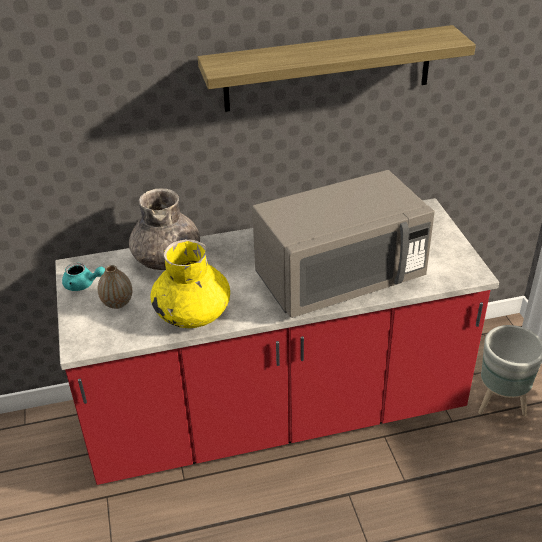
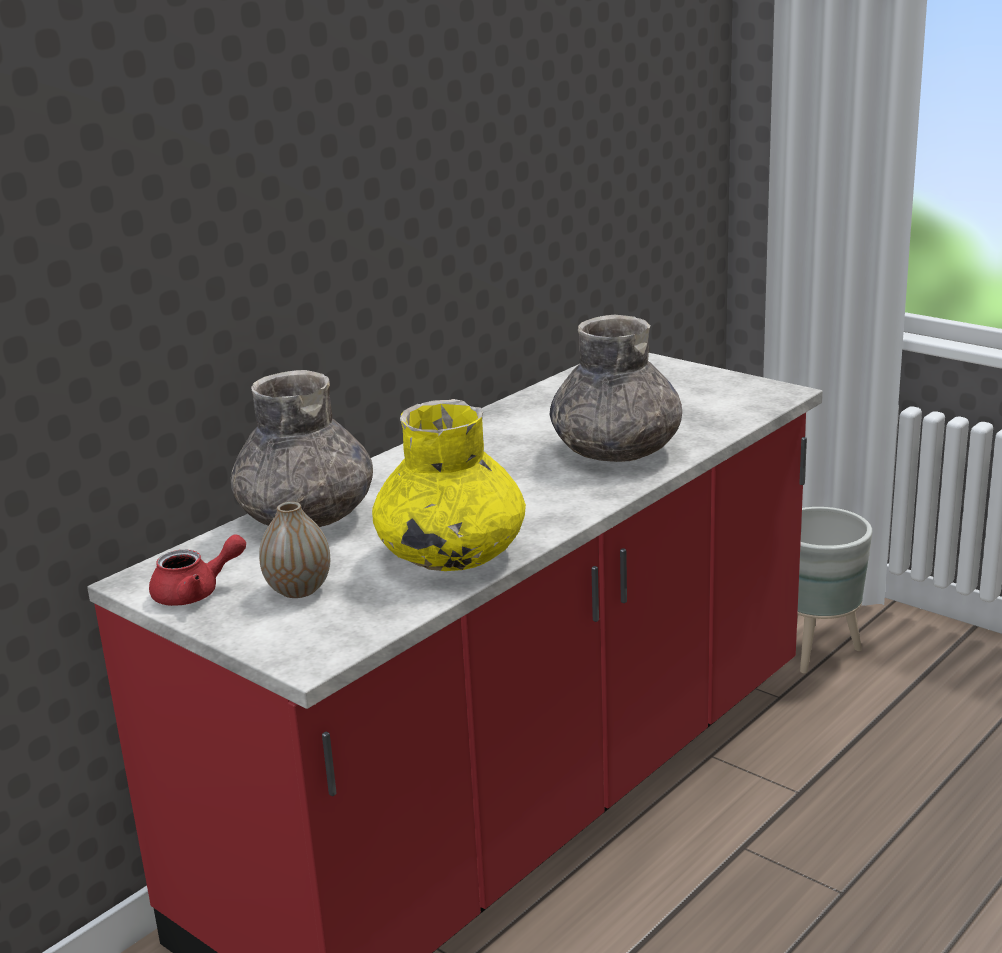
camera: 35 degrees left, 15 degrees down
(83, 284) = (196, 593): turquoise teapot -> red teapot
(328, 69) = (469, 125): shelf -> none
(339, 279) = (617, 451): grey microwave -> grey vase

